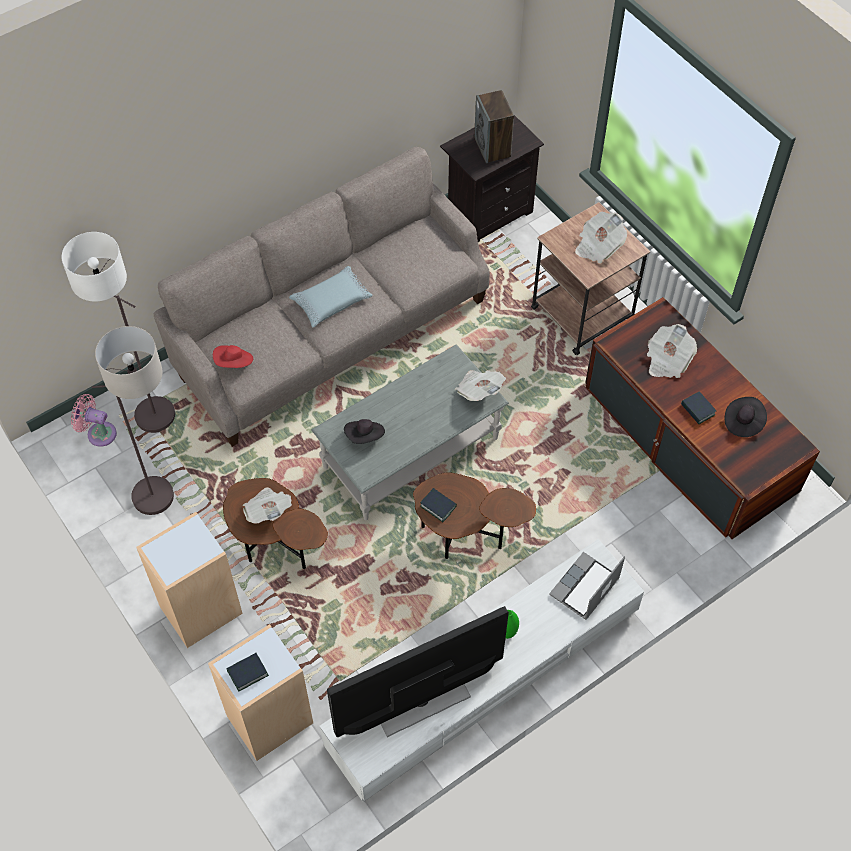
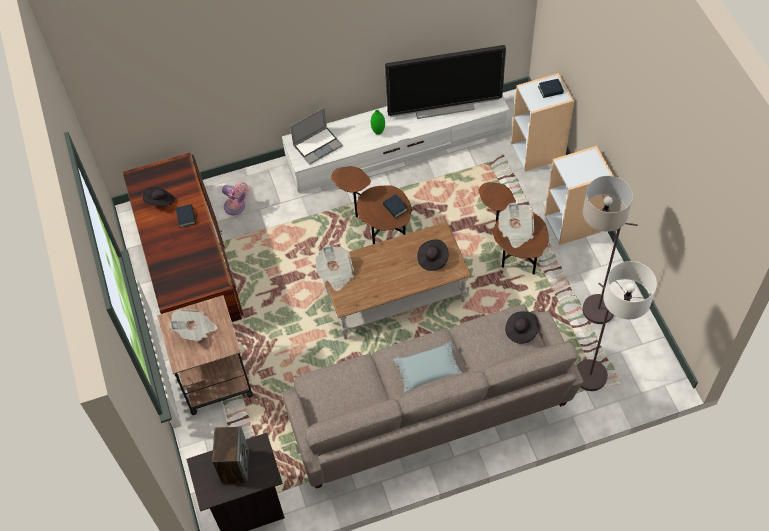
camera: 160 degrees left, 0 degrees up
(98, 433) = (638, 372): pink fan -> pink fan (236, 207)
(234, 363) = (521, 331): red hat -> black hat
(411, 453) = (395, 297): grey coffee table -> brown coffee table
(667, 360) = (186, 258): newspaper -> none

